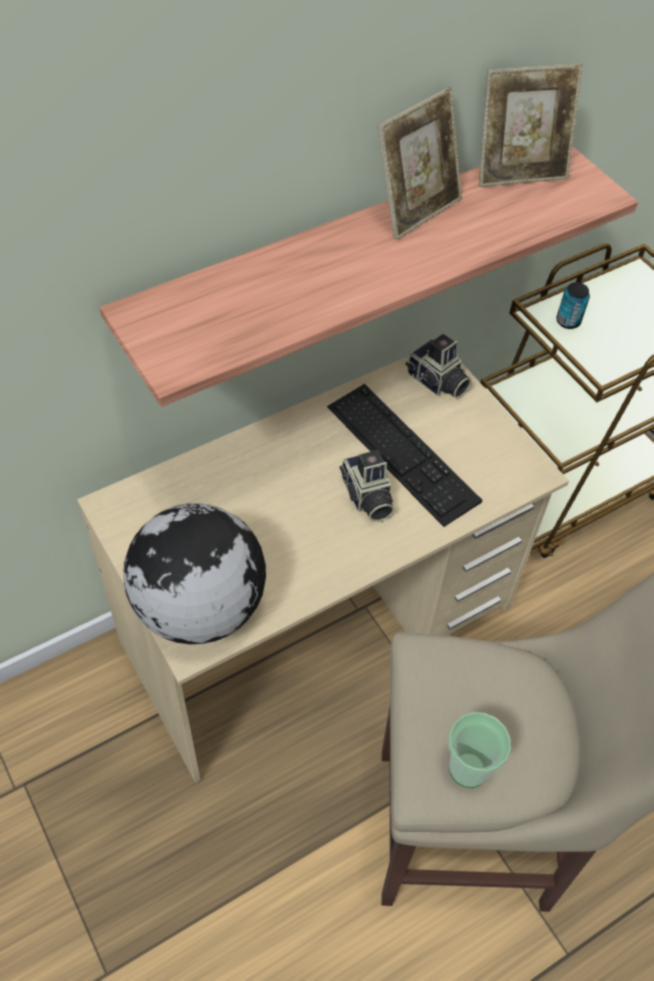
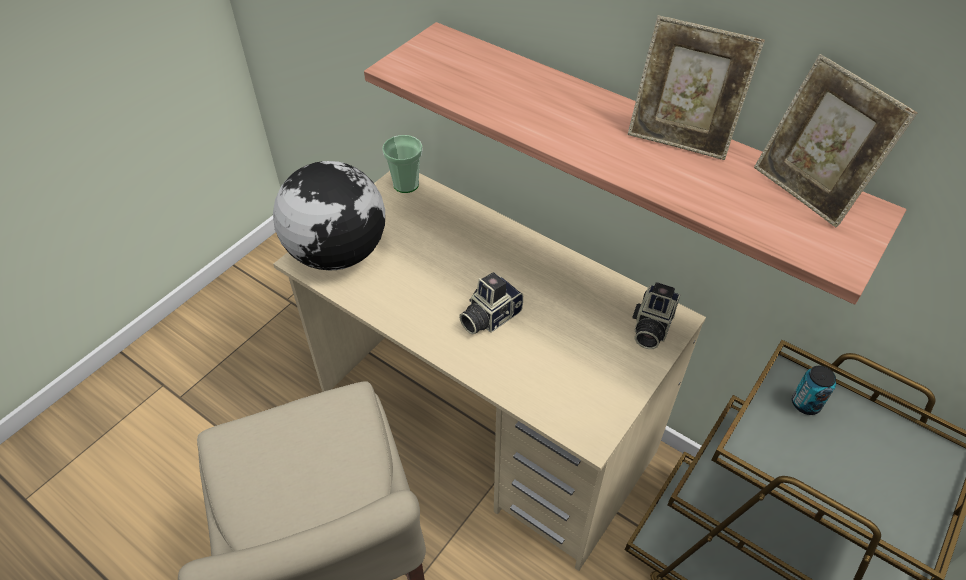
camera: 70 degrees right, 5 degrees down
(402, 453) = (551, 326): keyboard -> none
(468, 768) = (248, 464): cup -> cup (406, 184)

